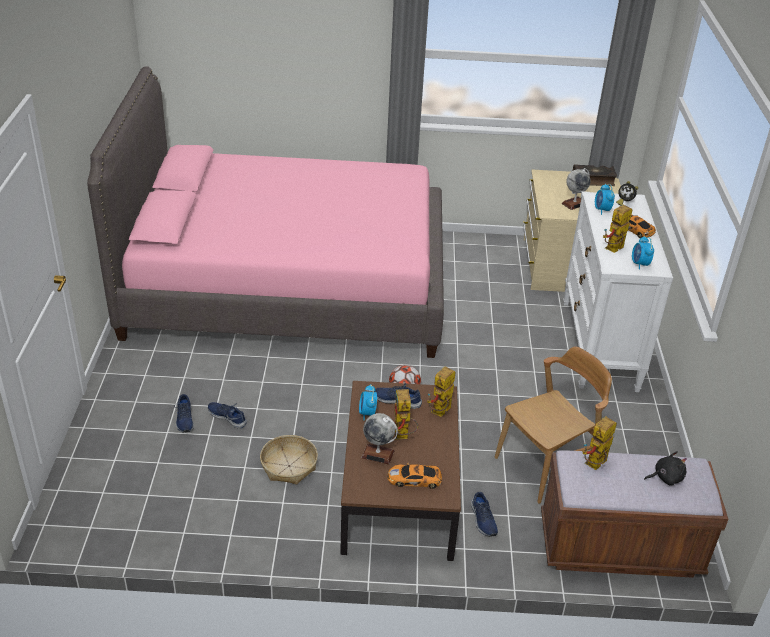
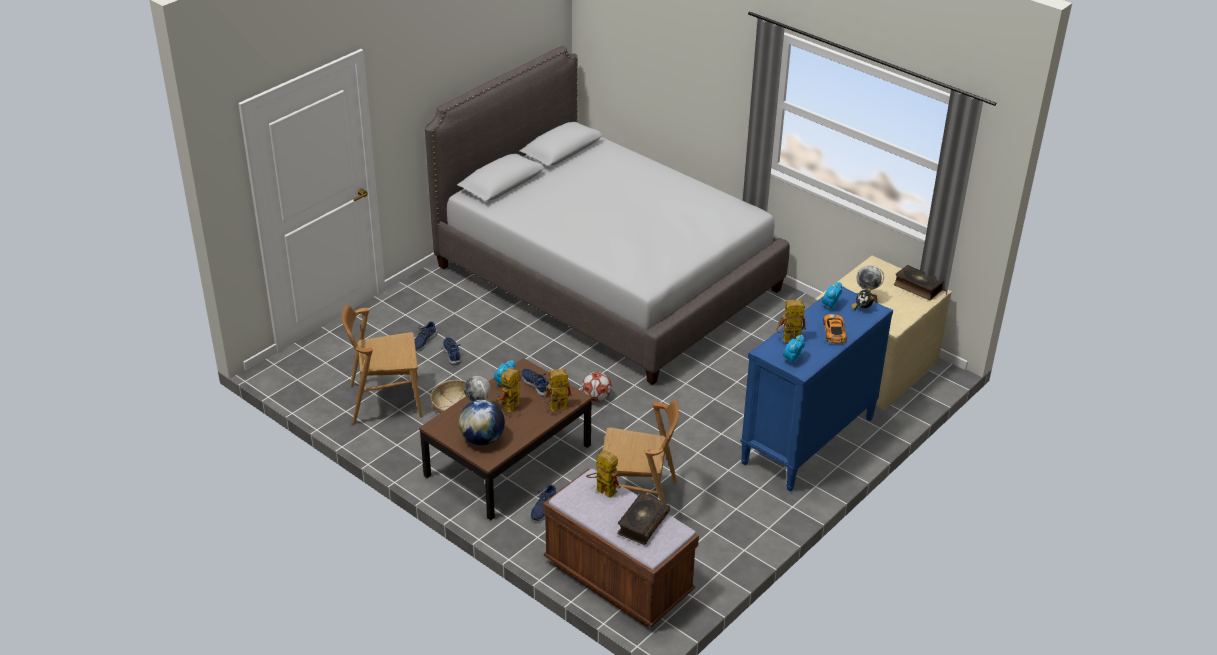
camera: 40 degrees right, 0 degrees up
(213, 499) = (385, 401): none -> brown chair
(287, 284) = (607, 277): pink bed -> grey bed
(415, 479) = (482, 439): toy car -> globe
(595, 465) = (602, 490): toy robot -> toy robot turned 45 degrees clockwise
(599, 345) = (808, 441): white dresser -> blue dresser
(665, 477) = (642, 524): black plush toy -> book

